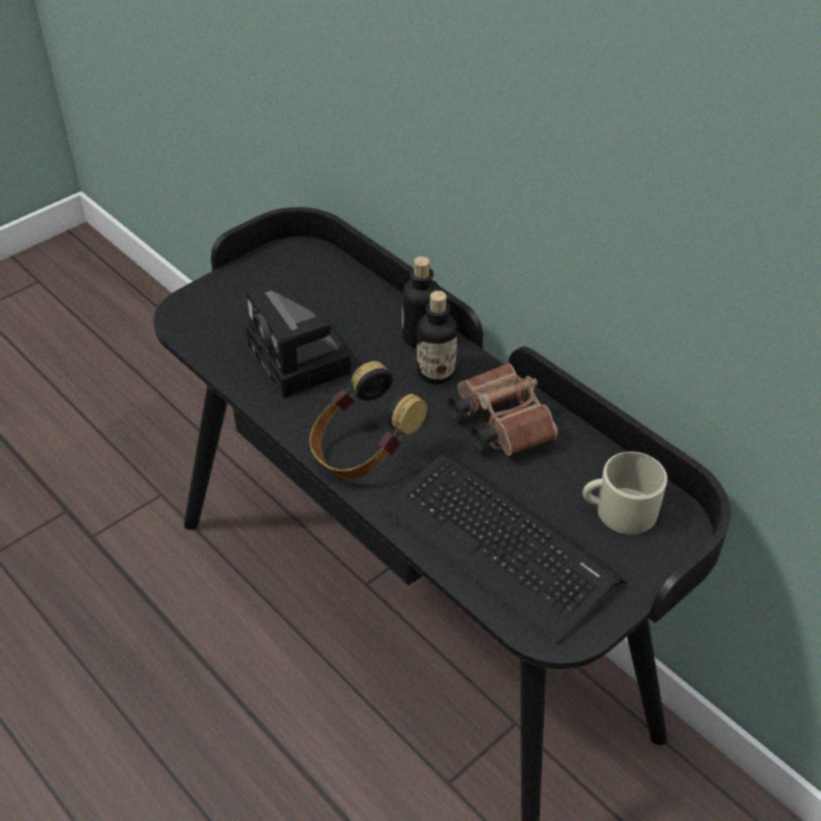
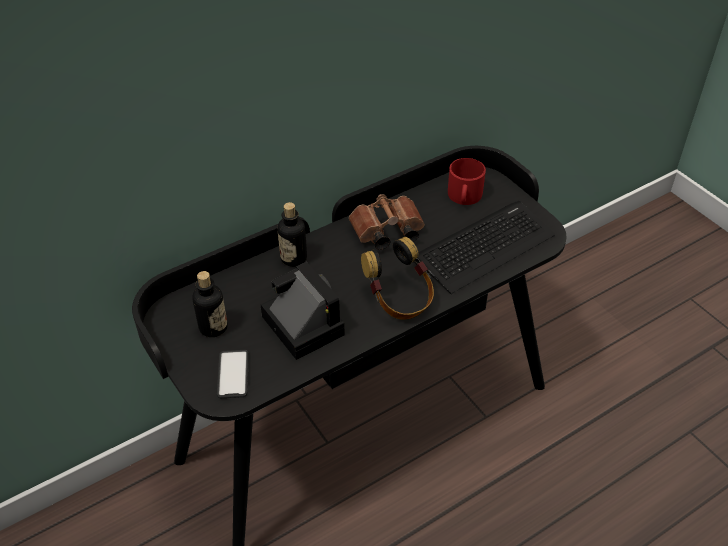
camera: 80 degrees left, 0 degrees up
(214, 318) = (233, 374): none -> phone
(302, 360) = (300, 323): camera -> camera turned 105 degrees counterclockwise
(436, 372) = (331, 255): bottle -> bottle (213, 327)
(618, 510) = (464, 196): beige mug -> red mug

